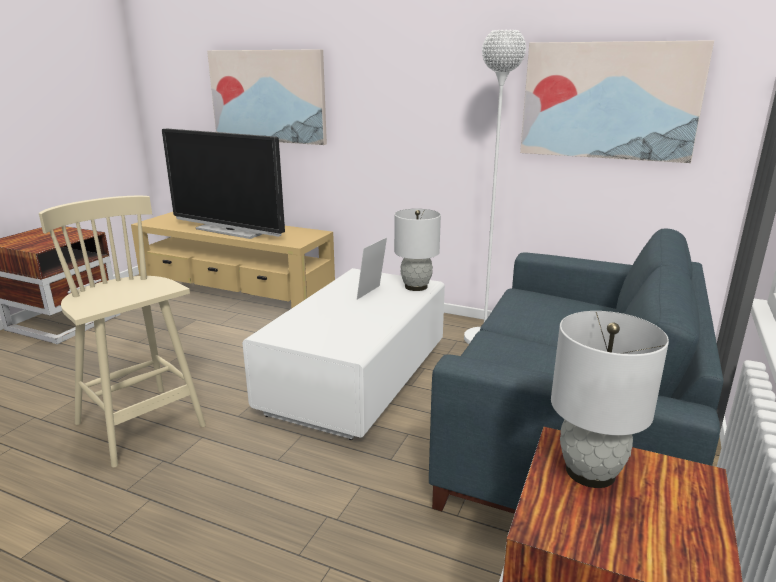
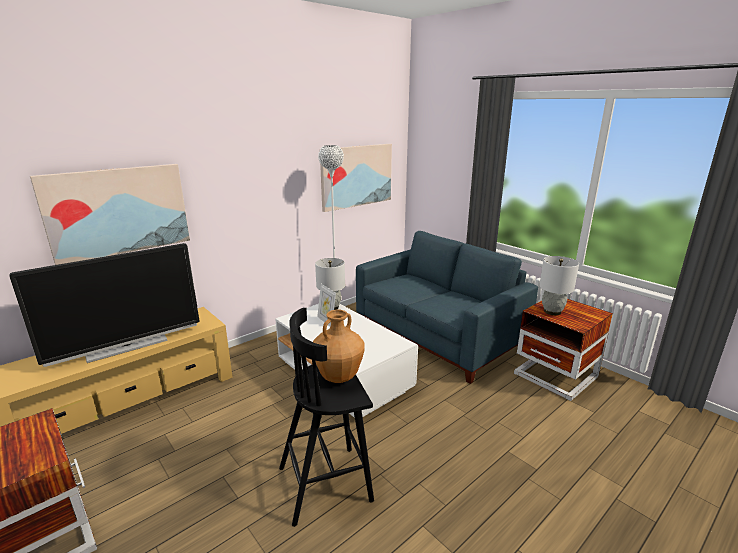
camera: 65 degrees left, 0 degrees up
(136, 294) = (339, 377): none -> brown vase
(142, 426) = (328, 482): beige stool -> black stool

